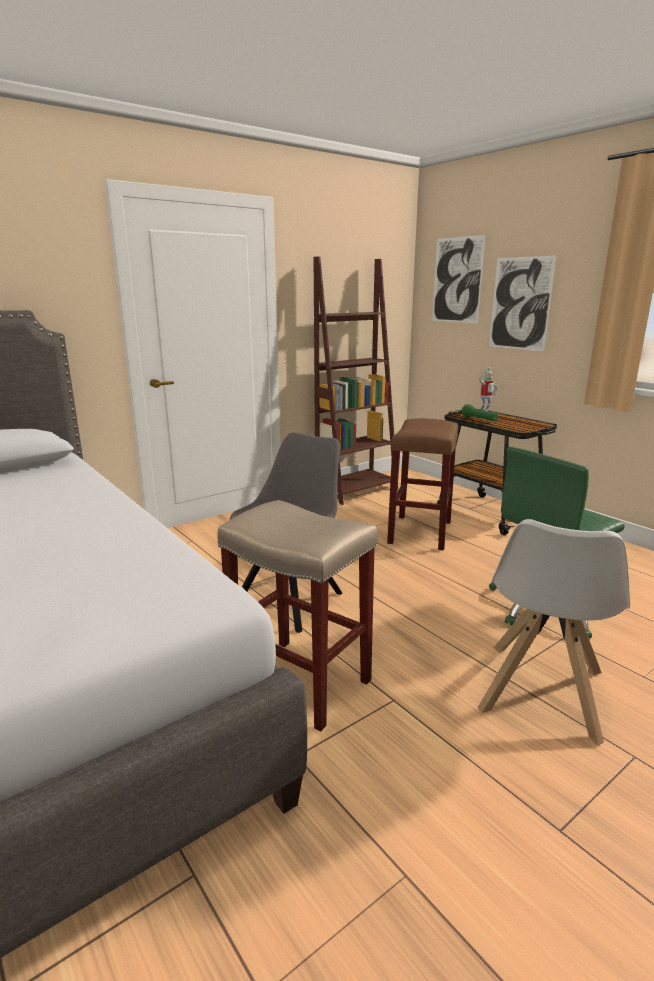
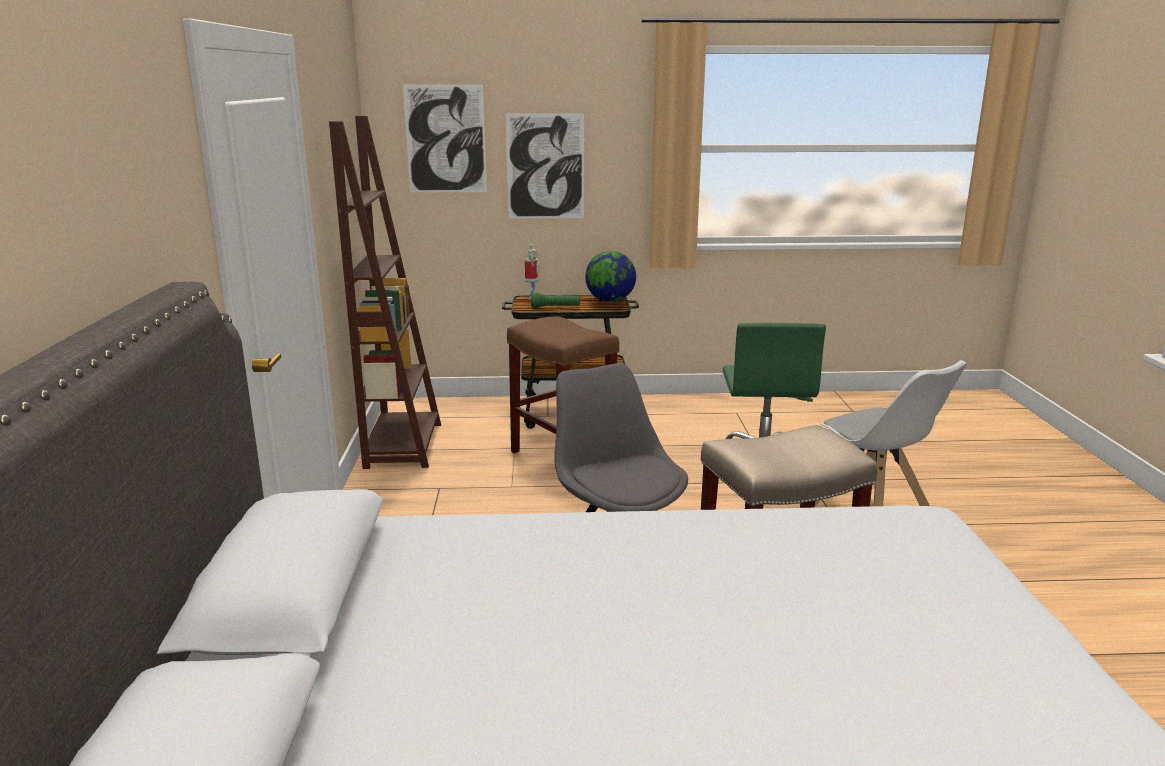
camera: 55 degrees left, 0 degrees up
(530, 425) = (610, 301): none -> globe

